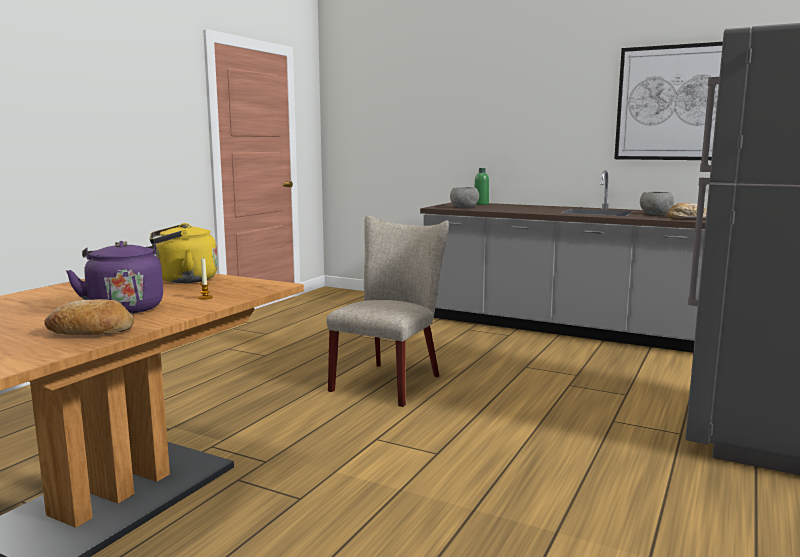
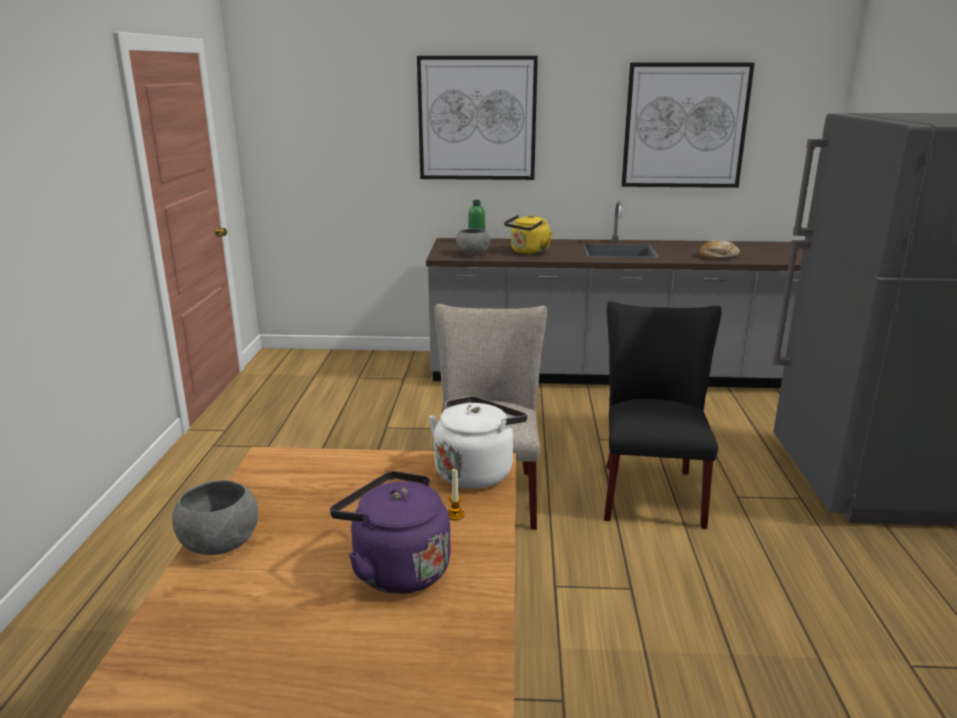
camera: 25 degrees left, 10 degrees up
(91, 332) = (447, 642): bread -> none
(183, 280) = (360, 476): yellow kettle -> yellow kettle (528, 252)
(258, 286) = (476, 471): none -> white kettle
(491, 102) = (477, 119): none -> picture
(531, 403) = (649, 490): none -> black chair
(656, 214) = (678, 250): grey bowl -> grey bowl (221, 543)

